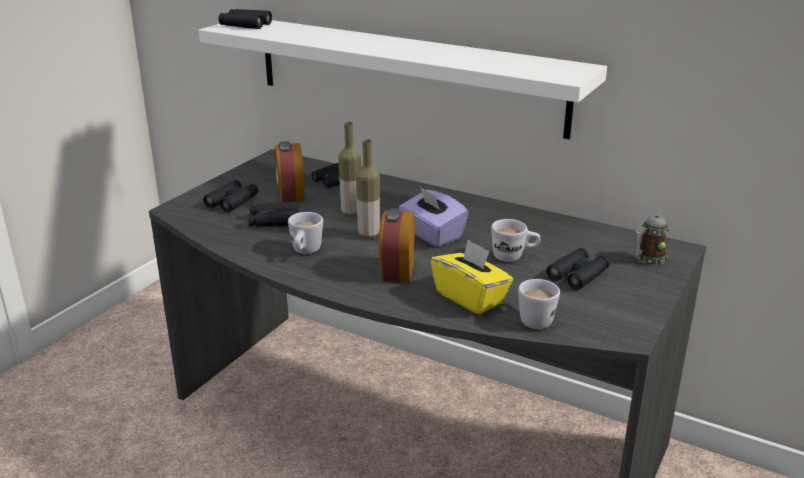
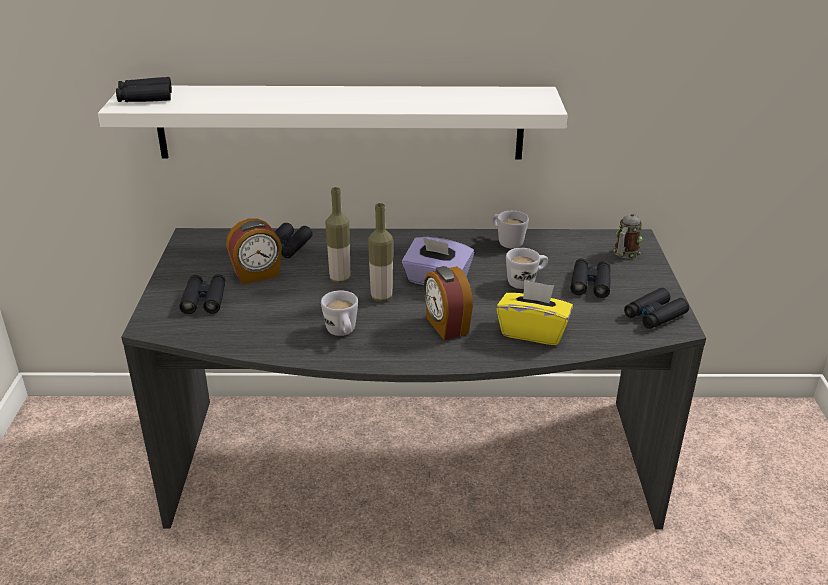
camera: 30 degrees left, 5 degrees up
(274, 221) = (274, 309): black binoculars -> black binoculars (654, 315)
(290, 194) = (257, 275): alarm clock -> alarm clock turned 75 degrees counterclockwise
(533, 318) = (599, 334): white mug -> white mug (506, 242)

